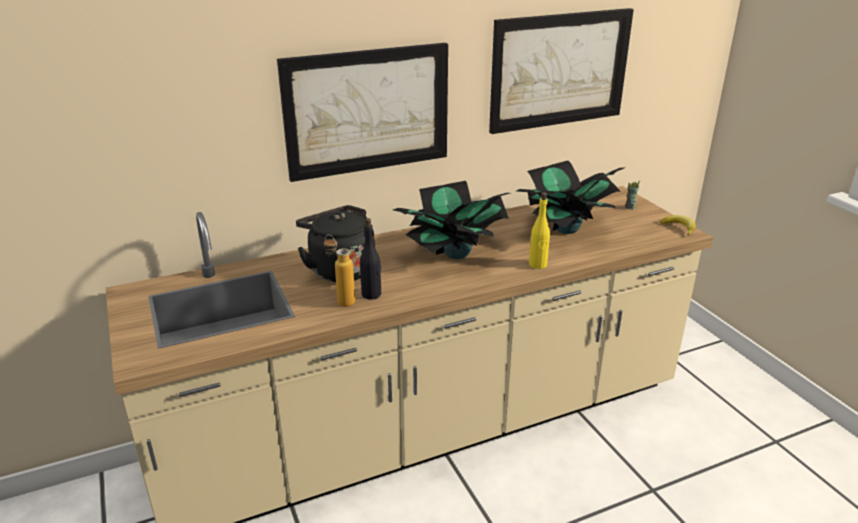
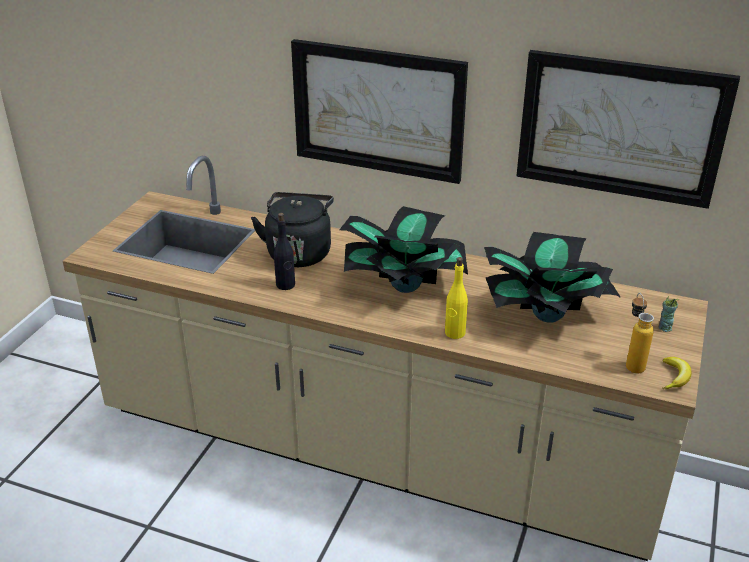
camera: 45 degrees right, 5 degrees up
(341, 300) = (259, 278): bottle -> bottle (632, 363)

